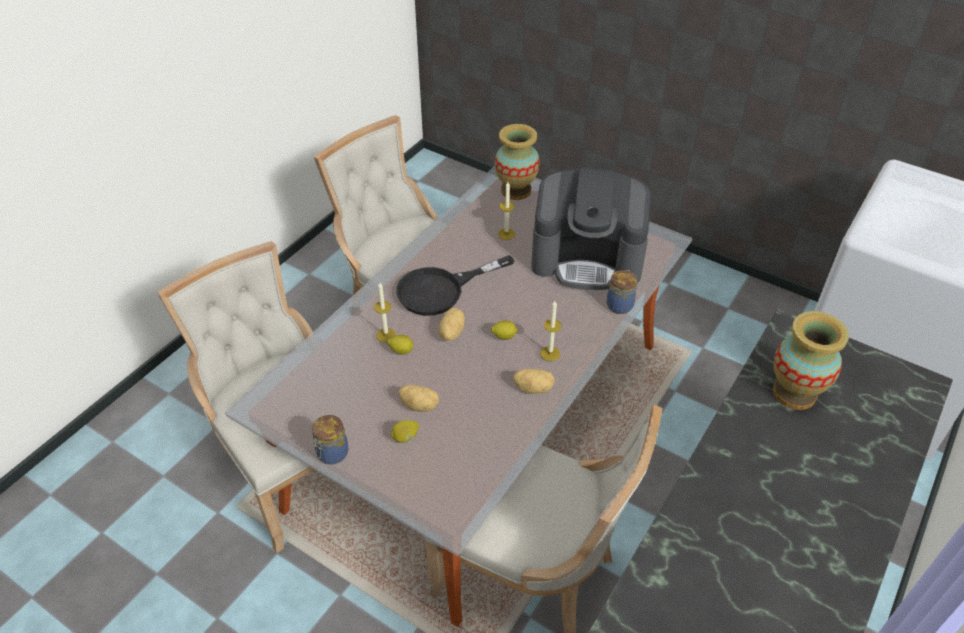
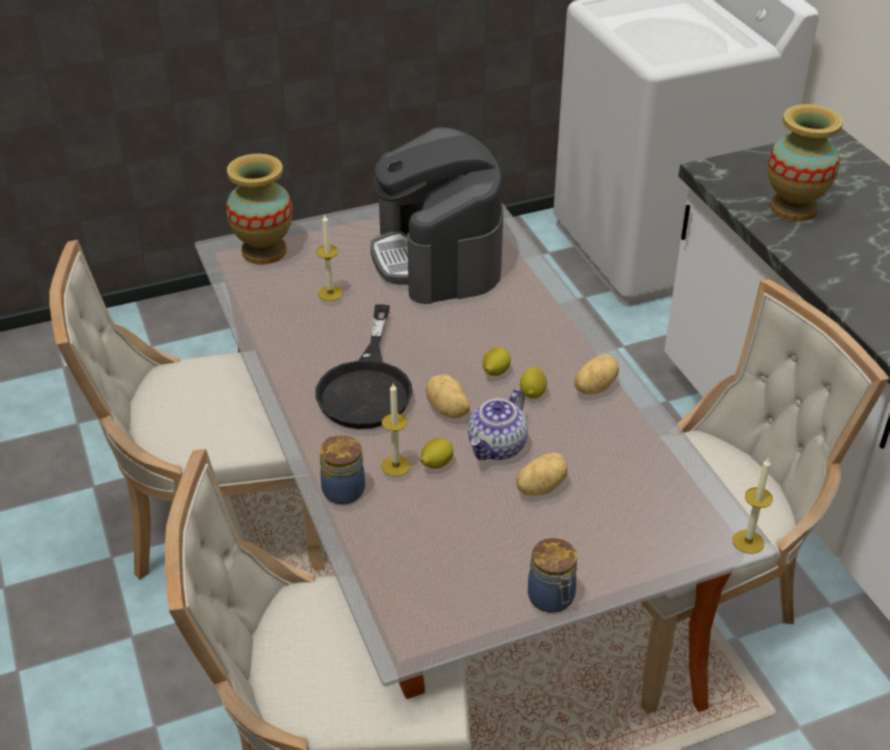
camera: 55 degrees left, 5 degrees down
(405, 437) = (580, 521): lemon -> lemon (533, 393)
(438, 370) = (497, 447): none -> teapot
(550, 353) = (554, 351): candle -> candle (748, 541)
(587, 258) = (438, 257): coffee machine -> coffee machine turned 120 degrees clockwise
(620, 304) = (531, 270): jar -> jar (342, 489)

